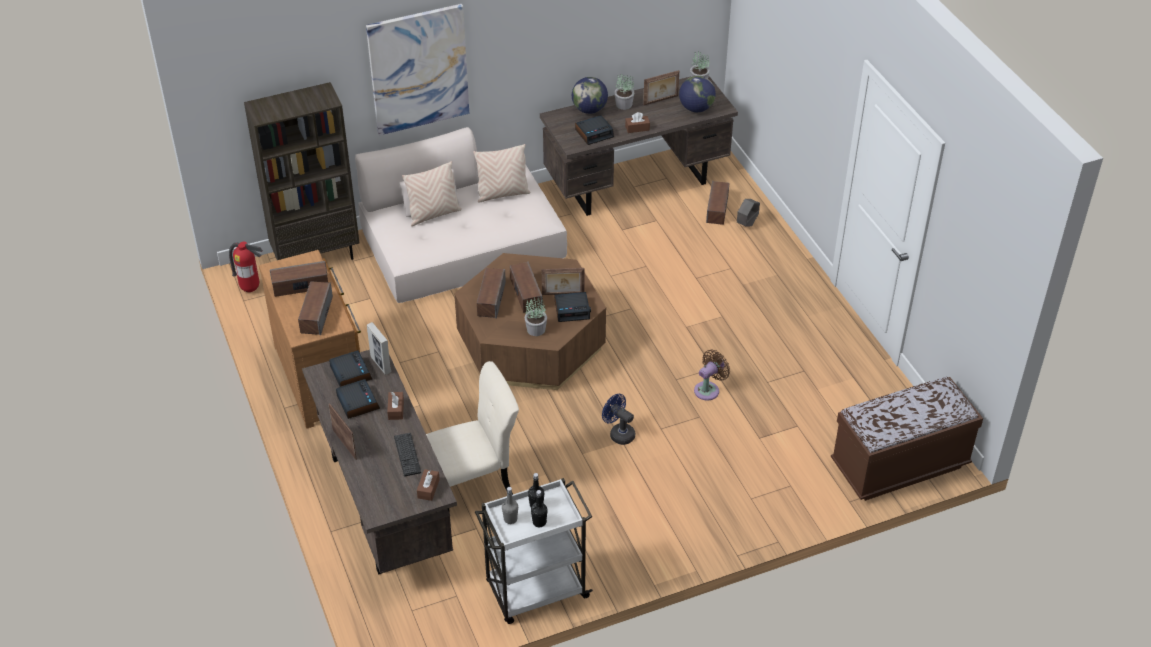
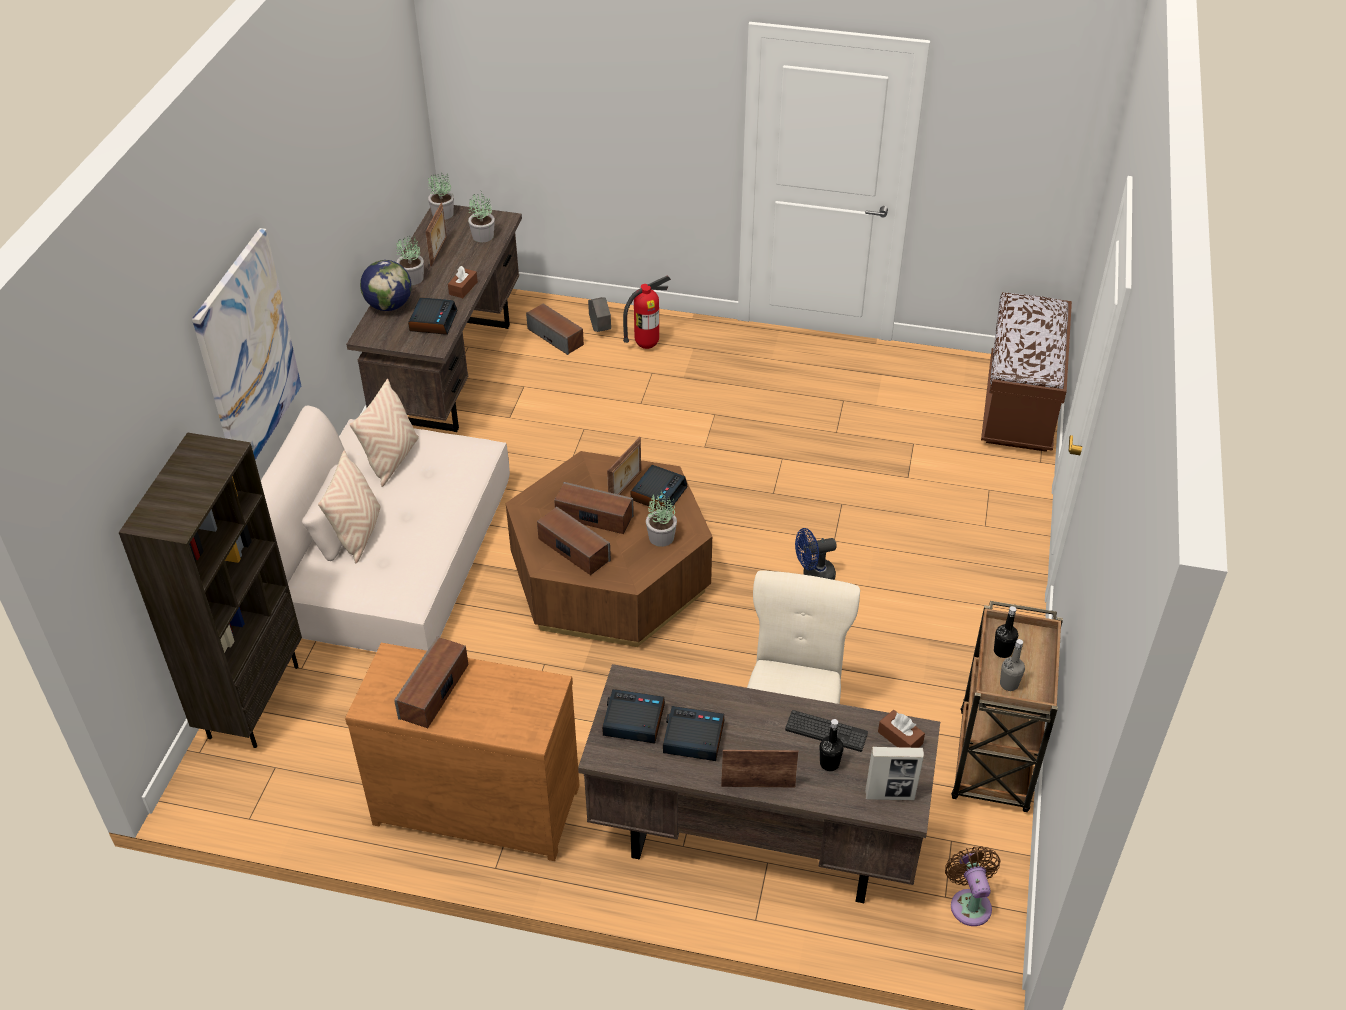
camera: 55 degrees left, 0 degrees up
(250, 289) = (235, 800): fire extinguisher -> fire extinguisher (646, 345)
(316, 314) = (506, 700): speaker -> none
(381, 364) = (644, 684): picture frame -> picture frame (890, 795)
(396, 409) = (738, 706): brown tissue box -> none
(535, 591) = (993, 763): white cart -> brown cart
(539, 522) = (1031, 661): black bottle -> black bottle (829, 764)
(696, 108) = (482, 236): globe -> potted plant
(708, 389) = (809, 477): brown fan -> brown fan (969, 903)

